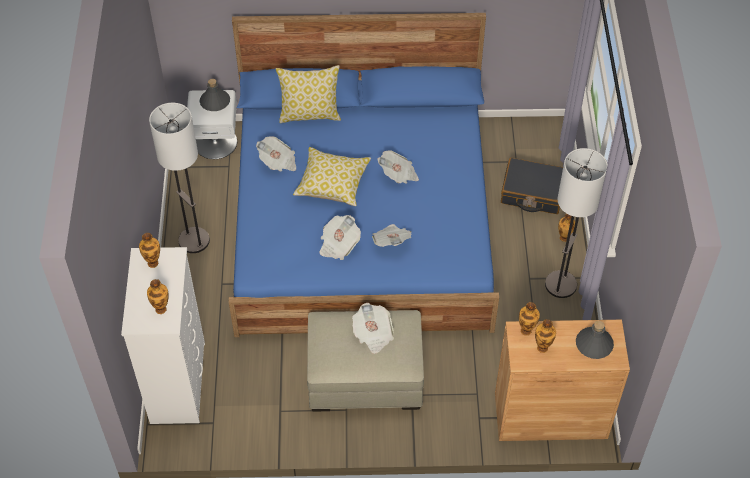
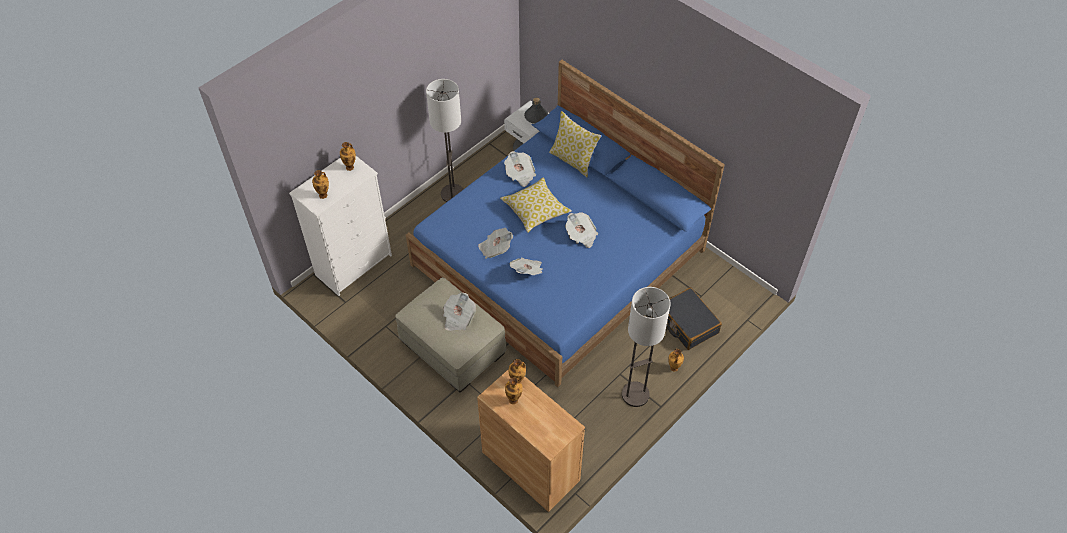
camera: 45 degrees right, 0 degrees up
(594, 345) = (547, 426): grey bottle -> none

